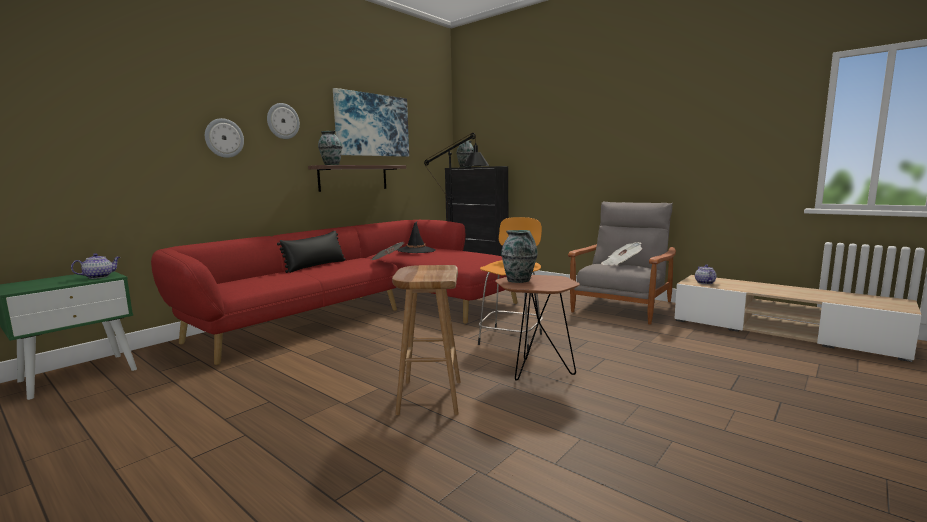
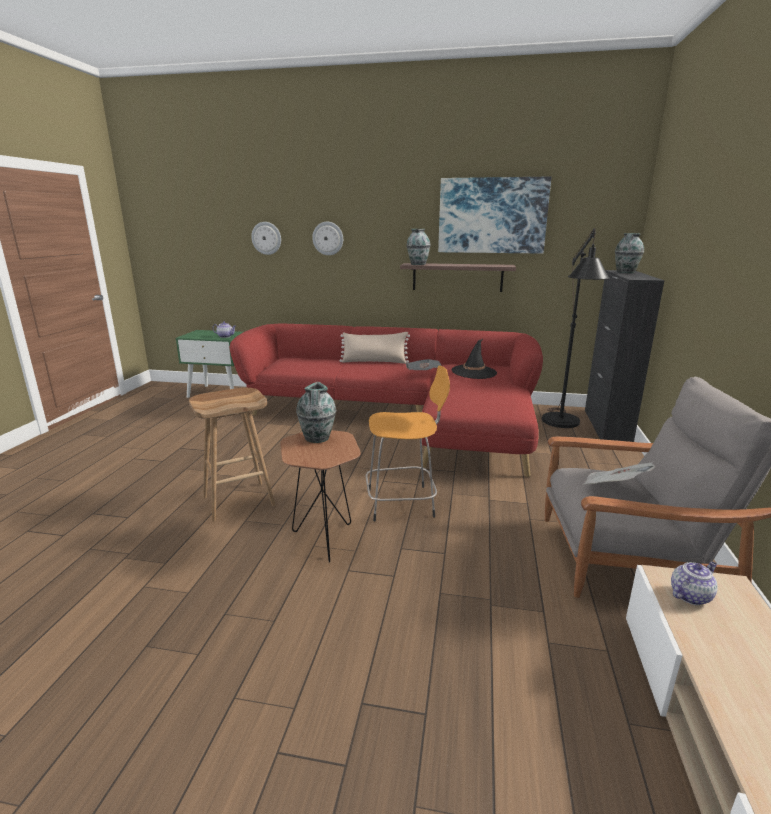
camera: 60 degrees right, 10 degrees up
(283, 121) = (381, 219): wall clock -> wall clock (266, 238)
(315, 266) = (374, 362): black pillow -> beige pillow

